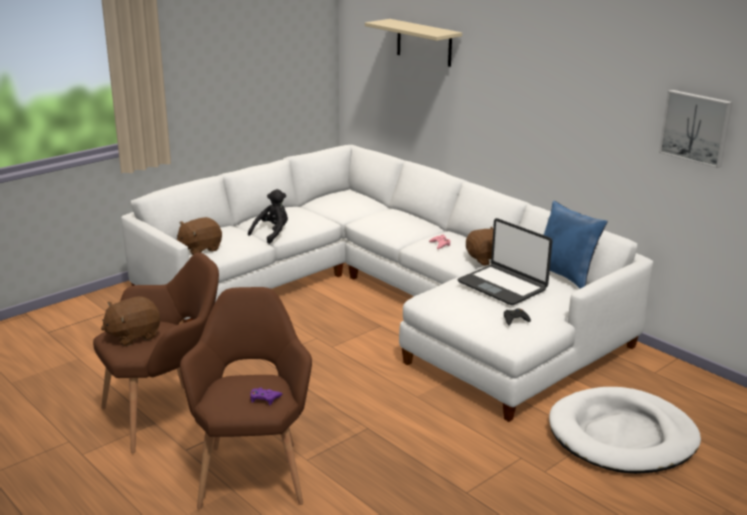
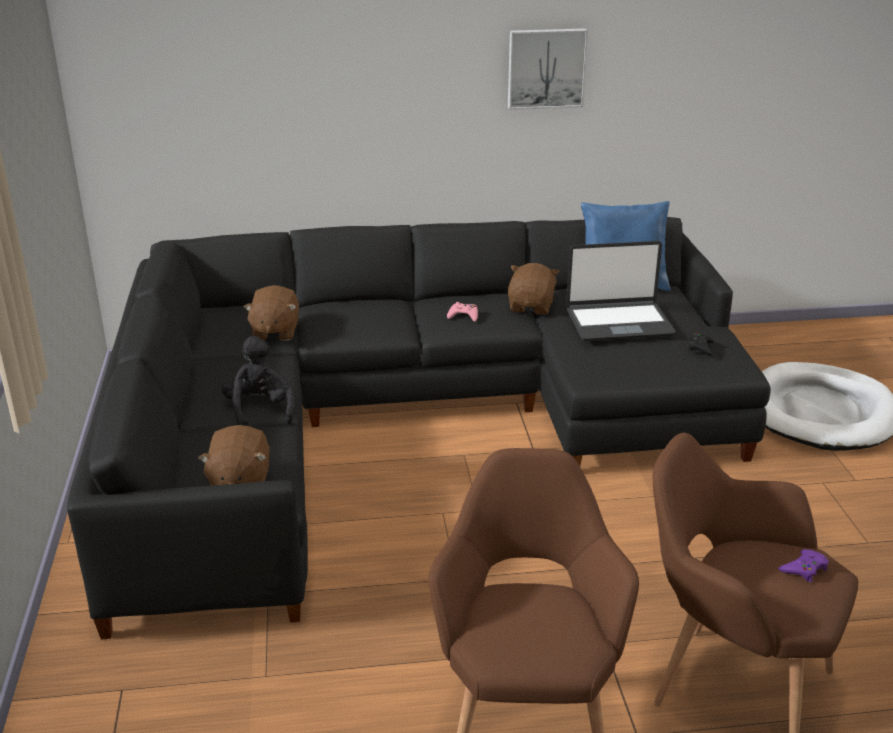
camera: 55 degrees left, 5 degrees up
(133, 335) = (520, 632): brown plush toy -> brown plush toy (274, 332)
(387, 300) = (405, 424): white sofa -> black sofa
(424, 43) = (271, 47): beige shelf -> none
(696, 127) = (717, 66): picture -> picture (546, 68)

